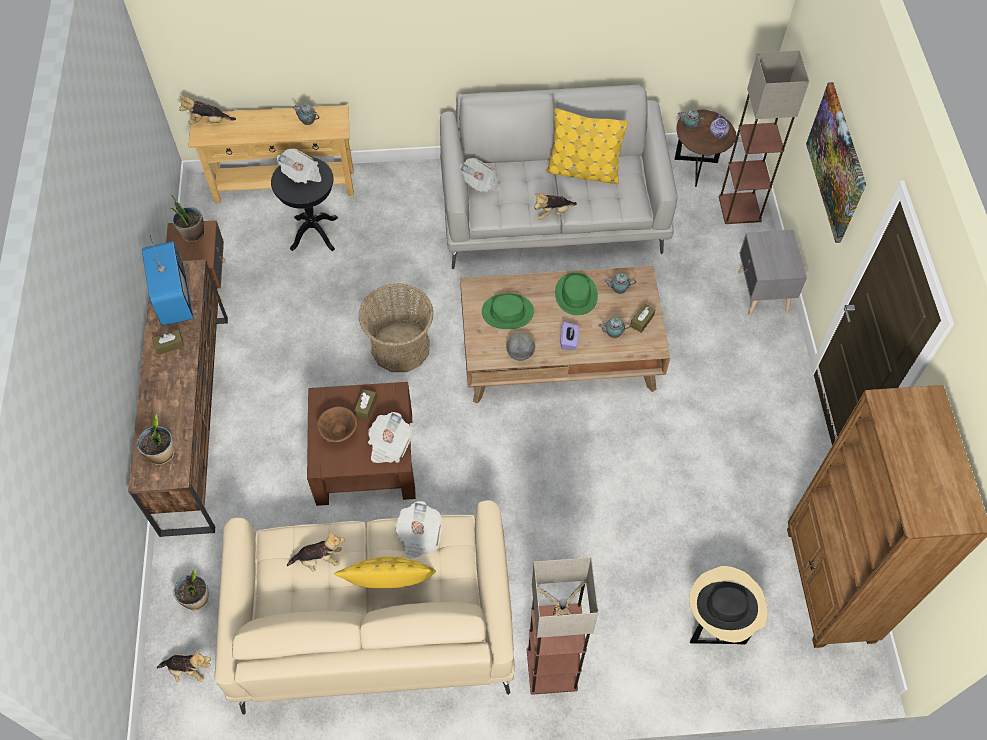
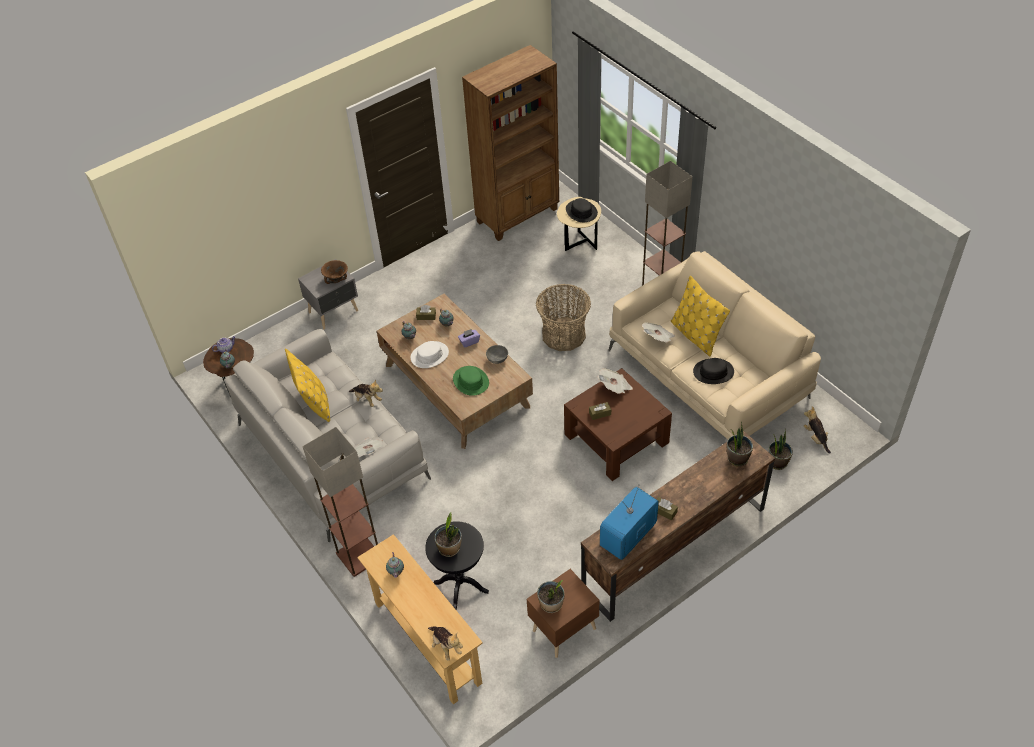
camera: 120 degrees left, 10 degrees down
(302, 174) = (449, 548): newspaper -> potted plant
(319, 560) = (713, 372): plush toy -> black hat
(339, 433) = (629, 415): brown bowl -> brown bowl (336, 279)
(400, 347) = (520, 469): basket -> basket (563, 335)
(576, 294) = (429, 355): green hat -> white hat
(740, 208) = (263, 351): floor lamp -> floor lamp (358, 556)
(836, 162) = (290, 202): picture -> none

